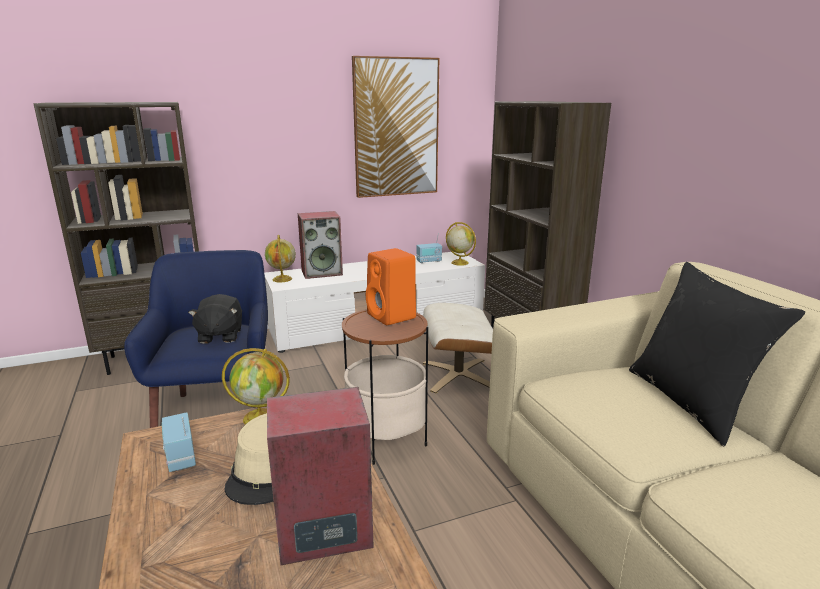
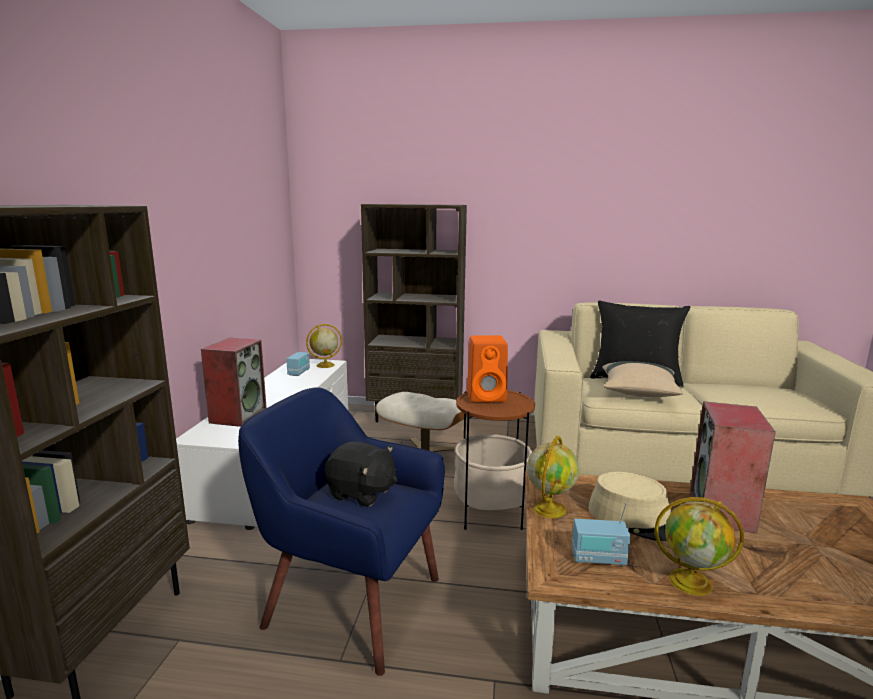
camera: 60 degrees left, 5 degrees down
(282, 279) = (219, 437): globe -> globe (692, 582)
(396, 128) = (244, 234): picture -> none
(607, 408) = (638, 393): none -> beige pillow

